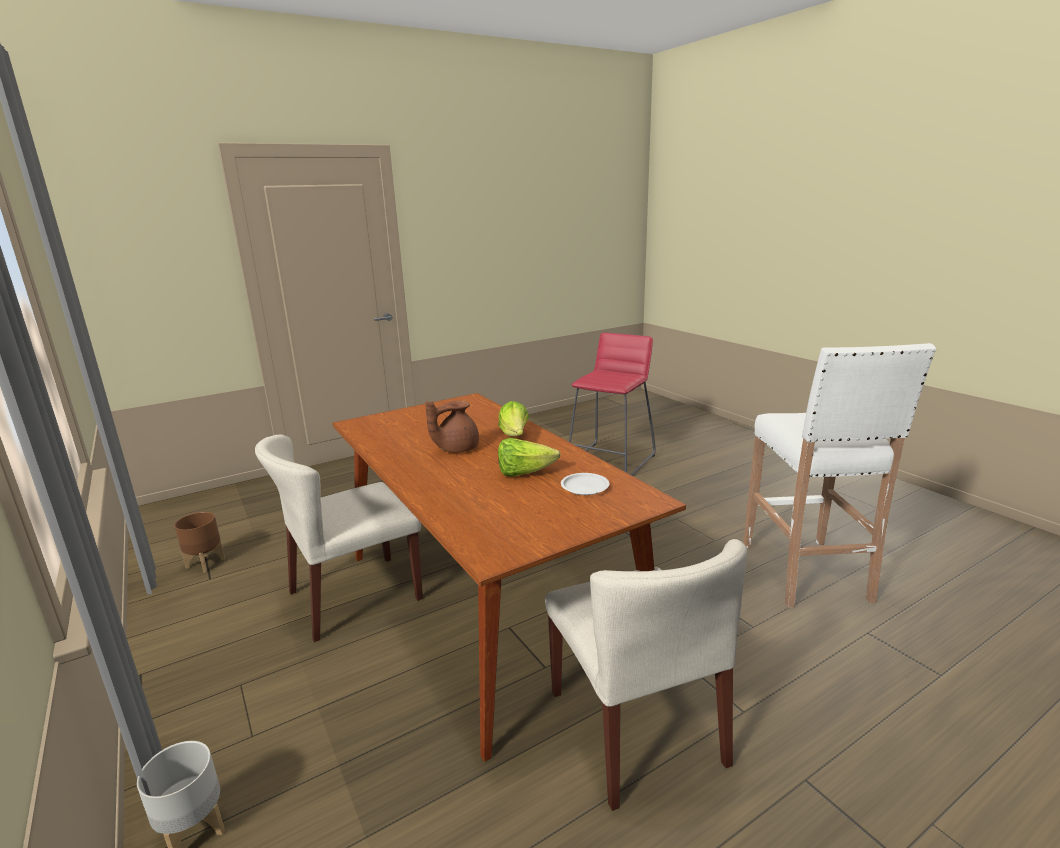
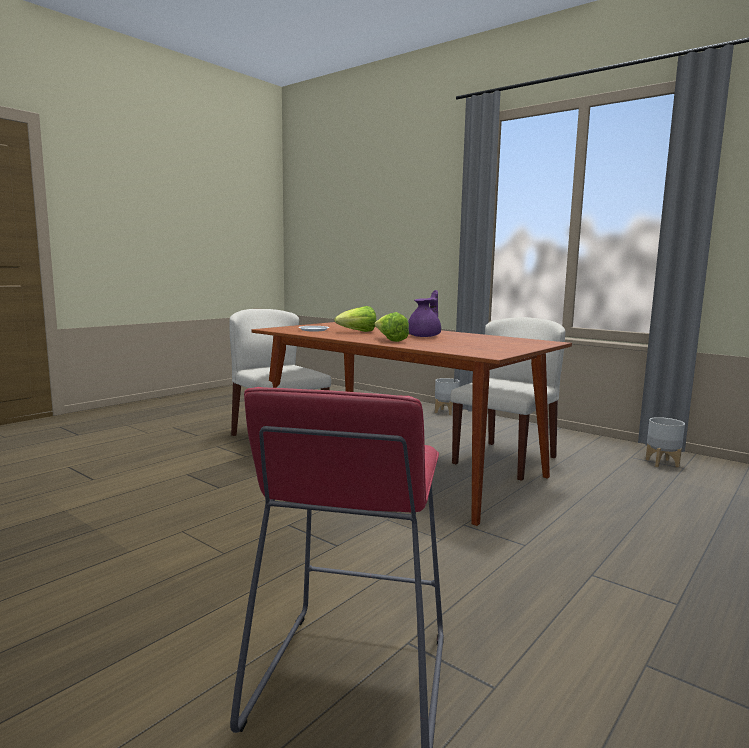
camera: 160 degrees right, 10 degrees down
(205, 563) = (661, 463): brown planter -> grey planter
(455, 448) = (425, 336): brown teapot -> purple teapot
(806, 574) = (99, 510): white stool -> none

